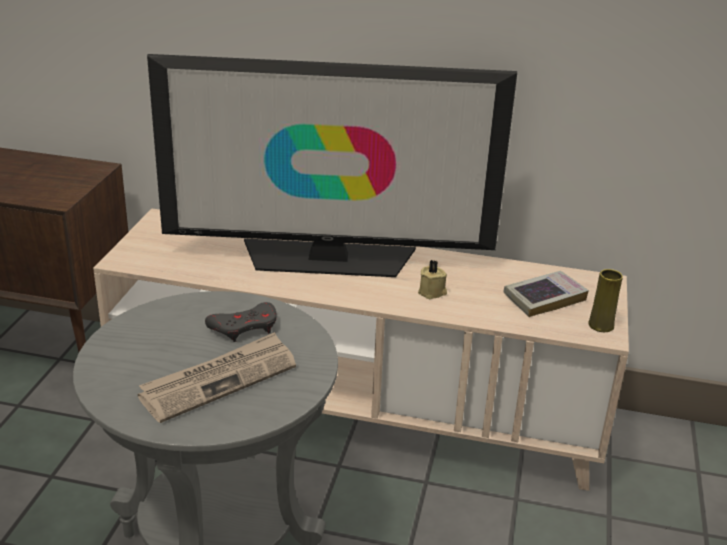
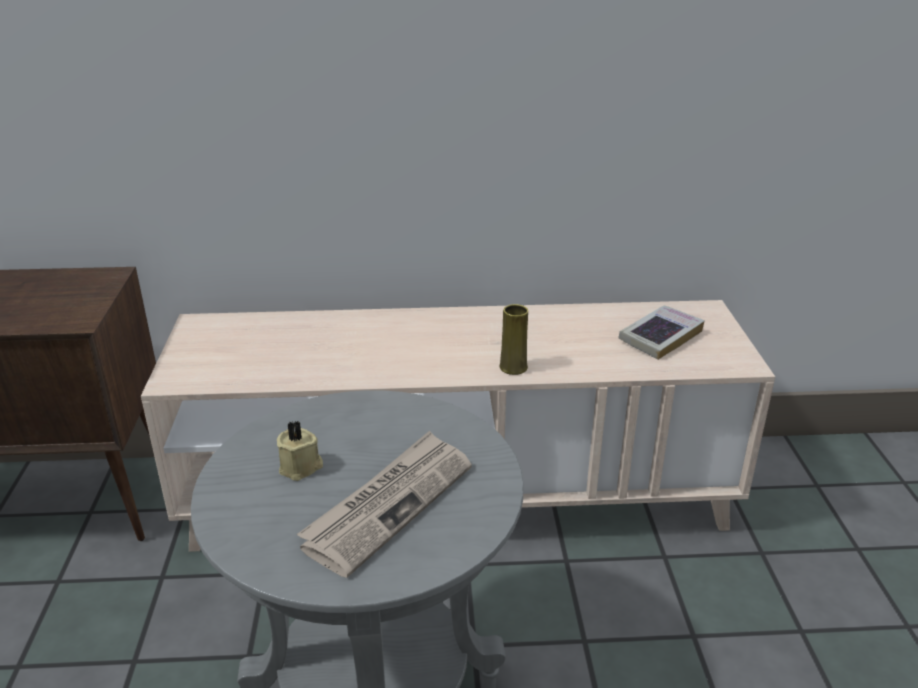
camera: 15 degrees left, 0 degrees up
(244, 327) = (382, 431): grey game controller -> none
(328, 259) = (413, 336): television -> none
(432, 292) = (545, 352): beige candle -> beige candle (301, 467)
(601, 325) = (732, 355): yellow vase -> yellow vase (513, 367)

